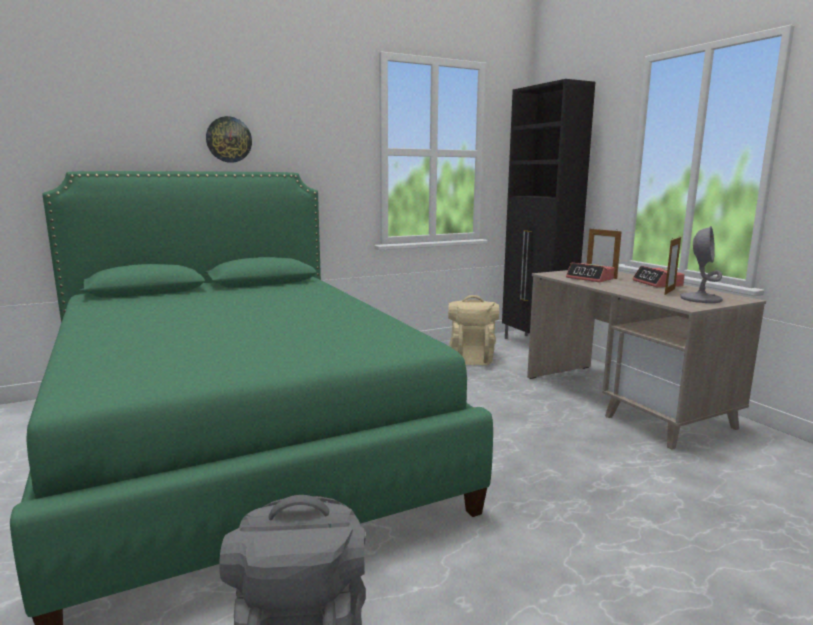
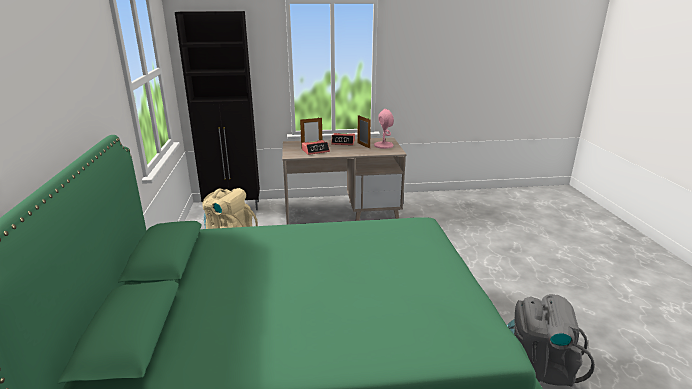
camera: 70 degrees left, 10 degrees up
(229, 139) = (55, 118): wall clock -> none
(700, 299) = (383, 145): grey table lamp -> pink table lamp

